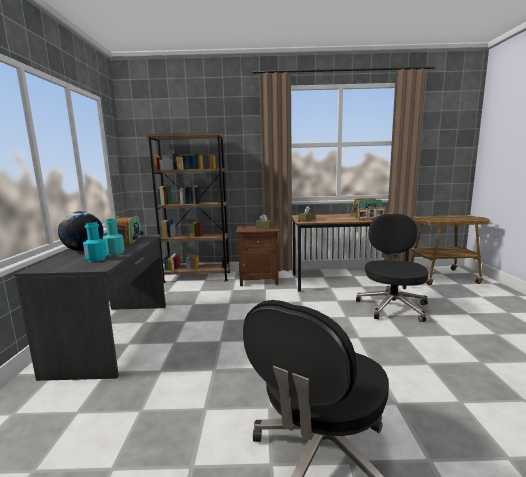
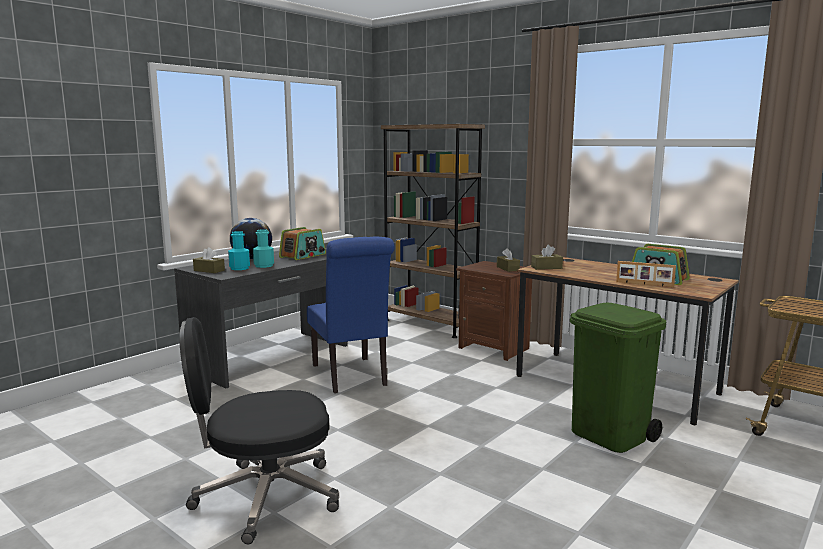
camera: 40 degrees right, 0 degrees up
(68, 267) = (209, 270): none -> brown tissue box
(207, 327) = (351, 377): none -> blue chair
(392, 306) = (610, 435): black office chair -> green trash can

